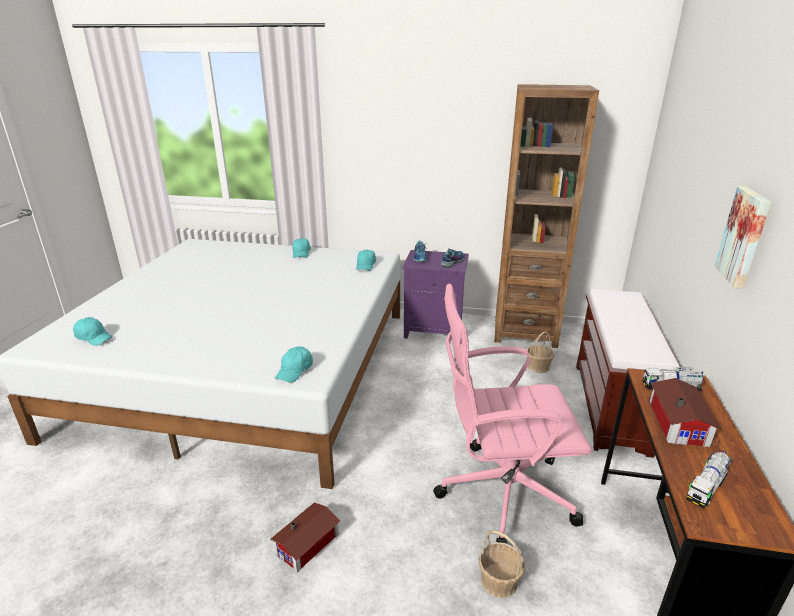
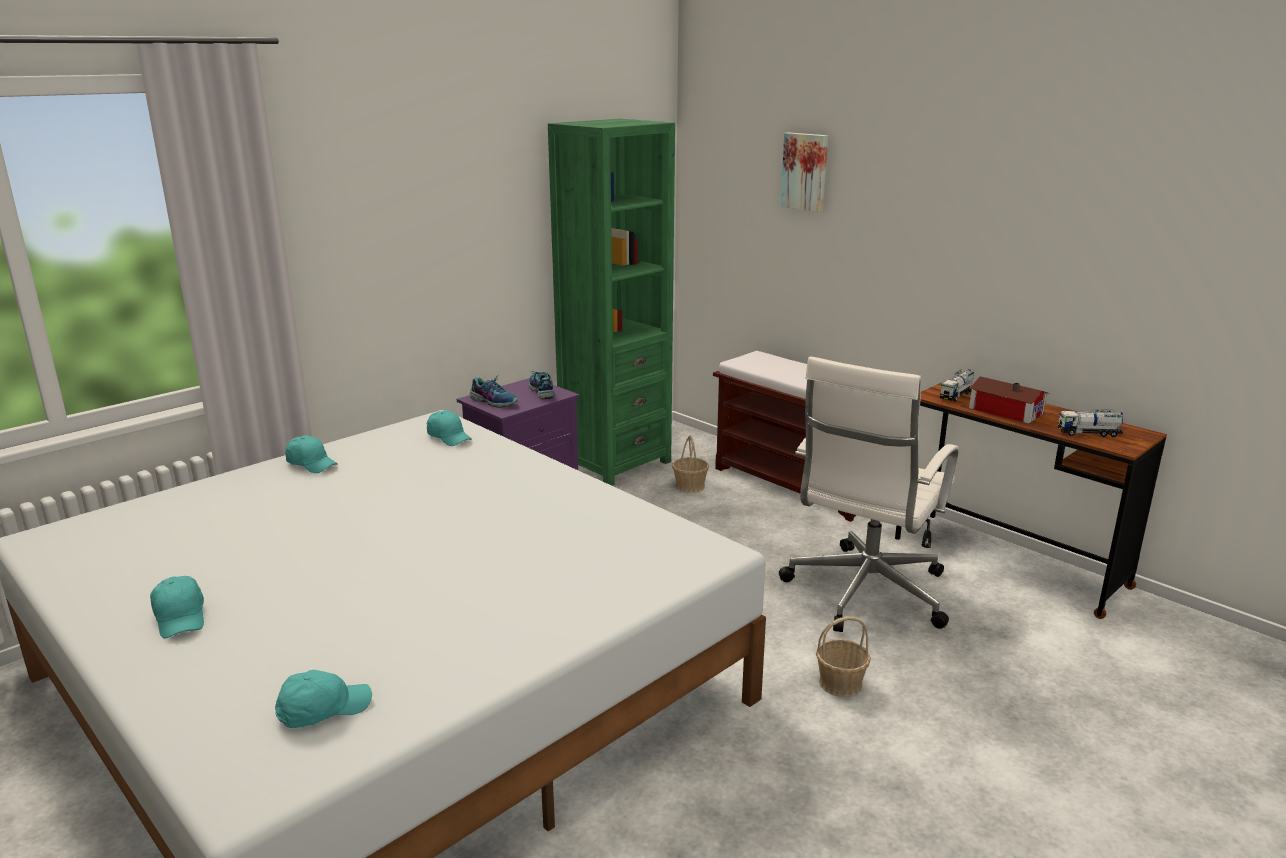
camera: 55 degrees left, 5 degrees down
(295, 371) = (686, 557): turquoise cap -> turquoise cap (181, 618)
(309, 543) = (839, 746): toy house -> none
(499, 581) = (976, 644): basket -> basket (841, 683)
(501, 492) = (864, 593): pink office chair -> white office chair
(525, 332) = (615, 463): brown bookcase -> green bookcase
(706, 488) = (1088, 433): toy truck -> toy truck turned 105 degrees clockwise
(745, 237) = (952, 239): picture -> picture (805, 171)

